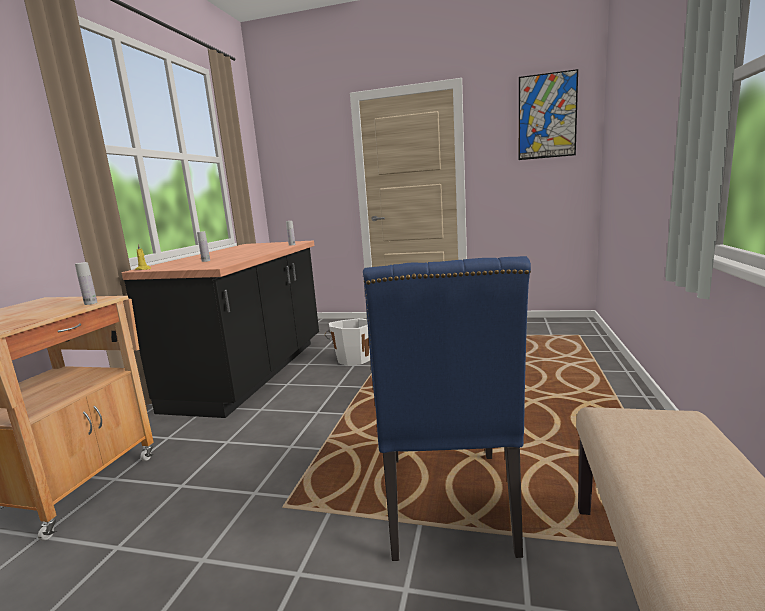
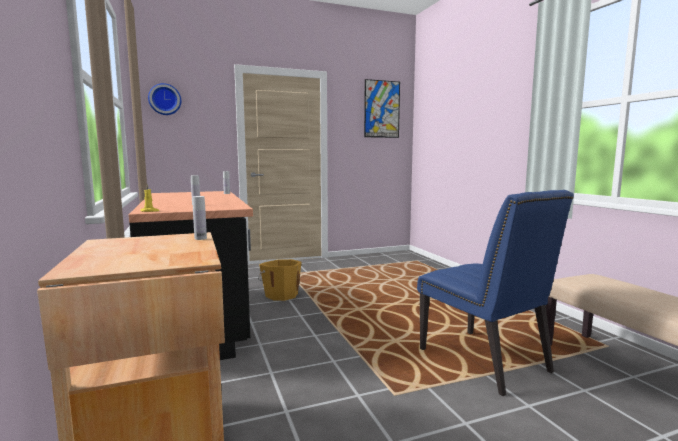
camera: 35 degrees left, 5 degrees down
(286, 144) = (165, 99): none -> wall clock
(354, 358) = (281, 295): white bucket -> orange bucket

